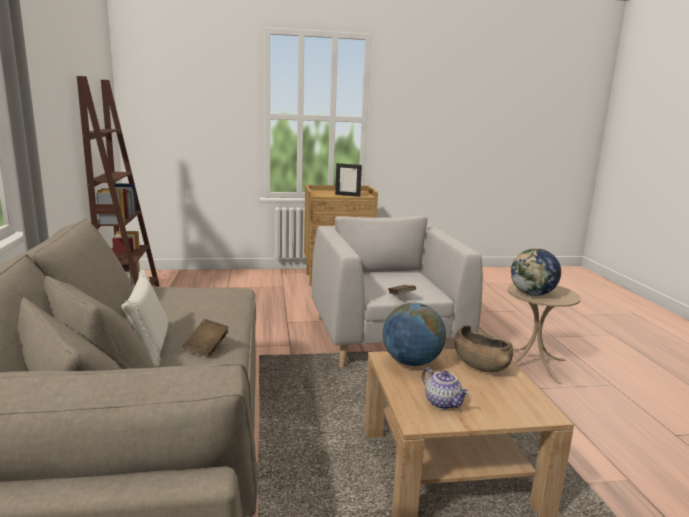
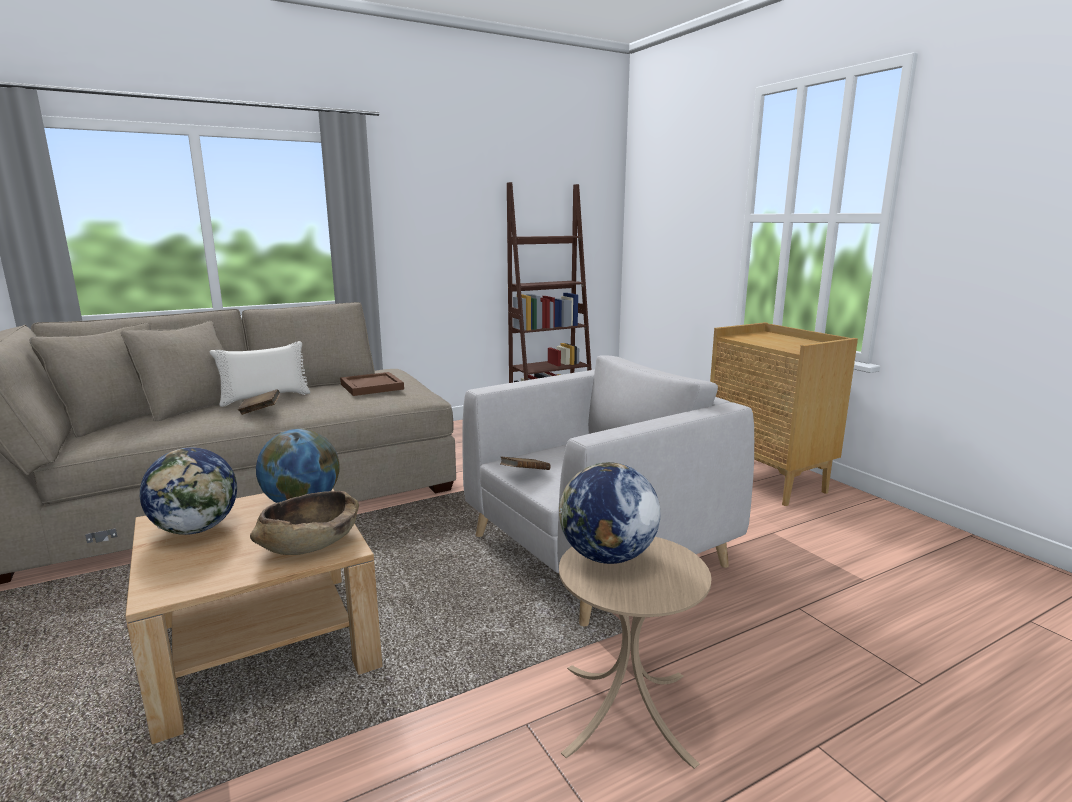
camera: 70 degrees right, 0 degrees up
(182, 299) = (371, 387): none -> brown tray
(347, 195) = (777, 344): picture frame -> none
(443, 403) = (197, 529): teapot -> globe

